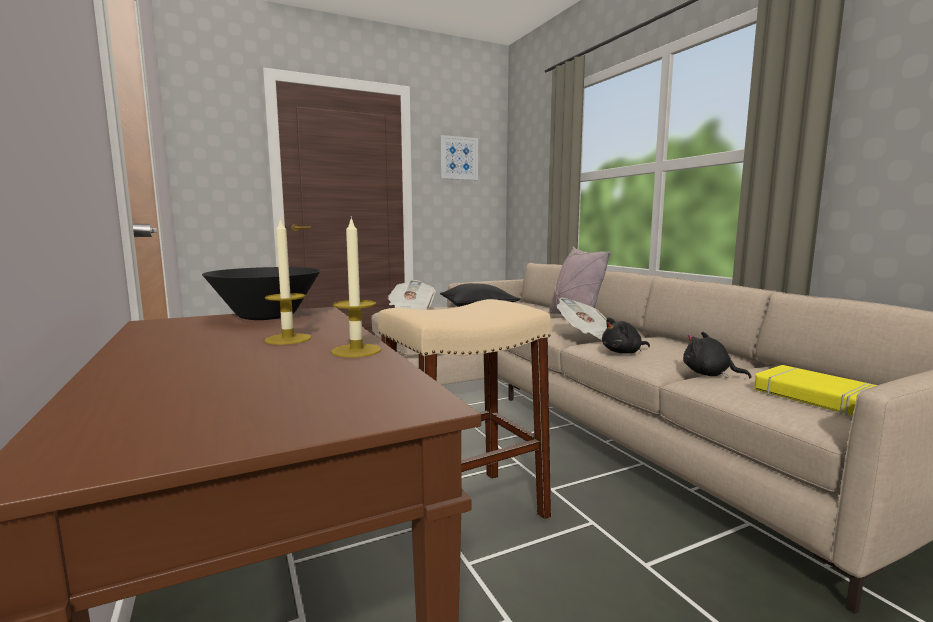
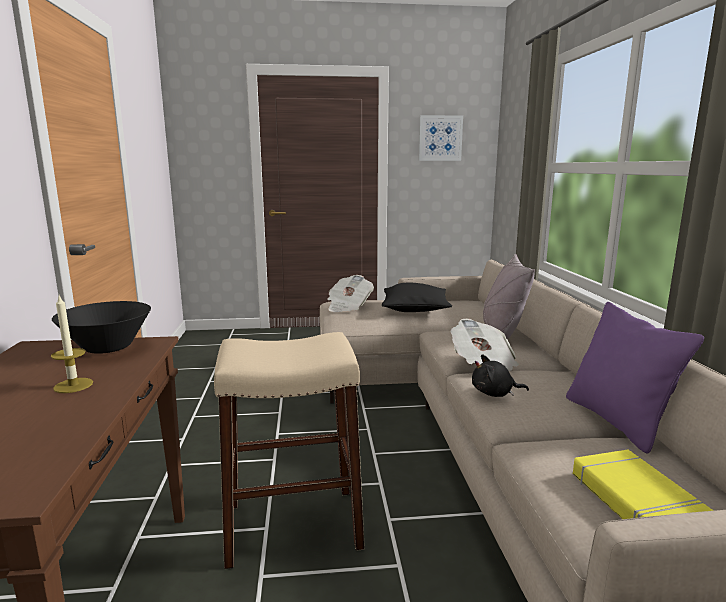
camera: 20 degrees right, 5 degrees up
(356, 351) = (90, 411): candle -> none
(709, 374) = (553, 441): black plush toy -> none
(735, 358) = (617, 421): none -> purple pillow

